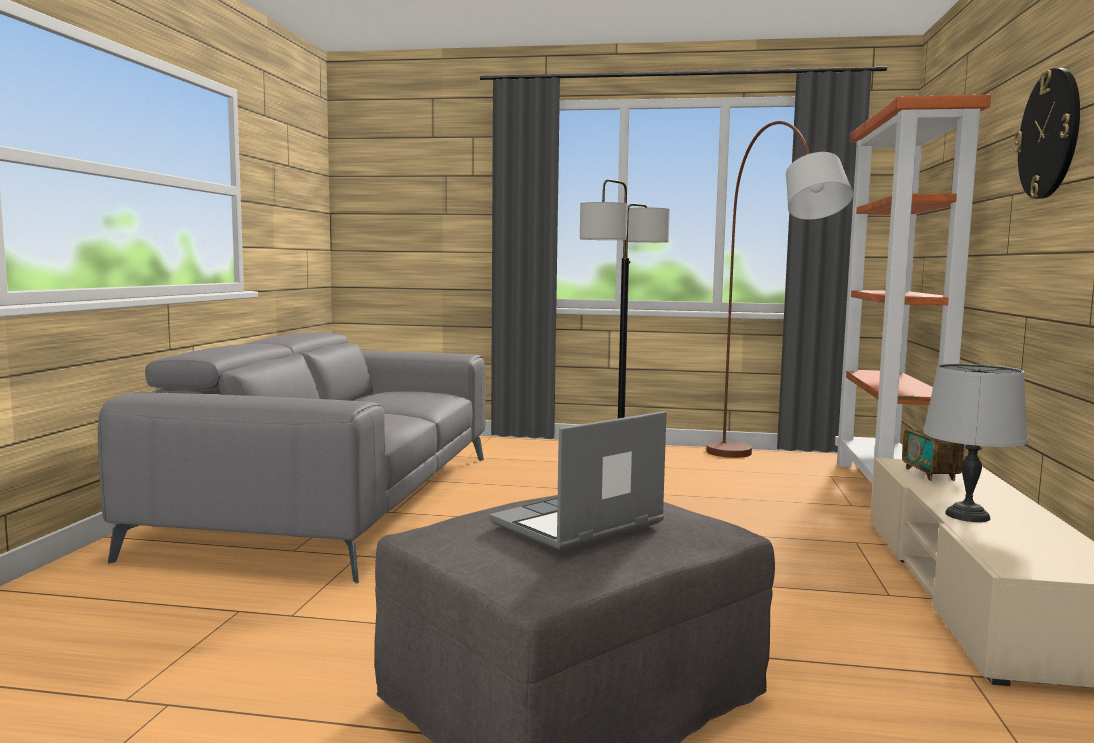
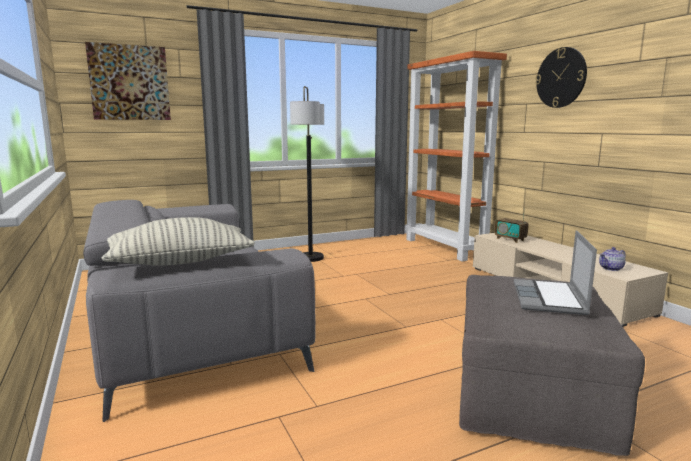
camera: 35 degrees left, 5 degrees up
(220, 394) = (180, 262): none -> pillow
(408, 186) = (129, 83): none -> picture
(764, 473) = (388, 251): brown floor lamp -> none
(966, 516) = (562, 256): grey table lamp -> none
(1022, 553) = (611, 268): none -> teapot

